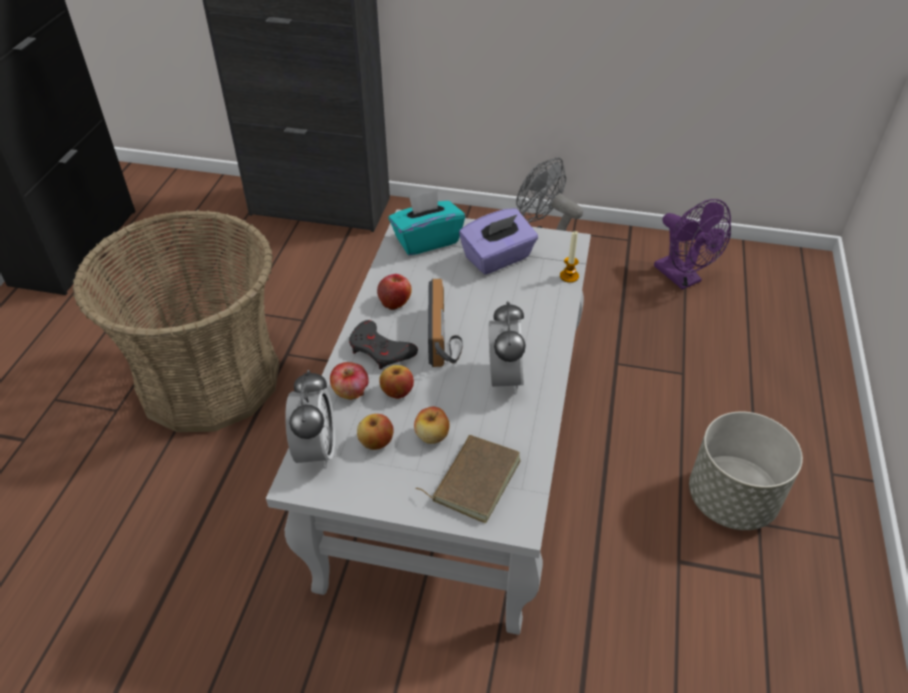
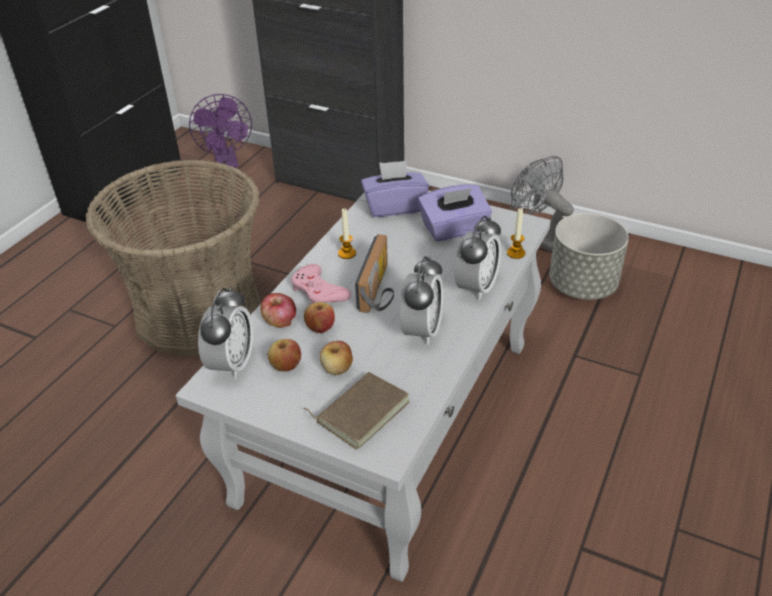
camera: 15 degrees right, 5 degrees down
(380, 350) = (319, 291): grey game controller -> pink game controller
(395, 301) = (347, 253): apple -> candle
(426, 240) = (394, 207): turquoise tissue box -> purple tissue box
(542, 320) = (476, 287): none -> alarm clock
(682, 278) = (667, 287): purple fan -> purple fan (227, 163)
(731, 499) = (654, 500): grey planter -> grey planter (583, 285)

